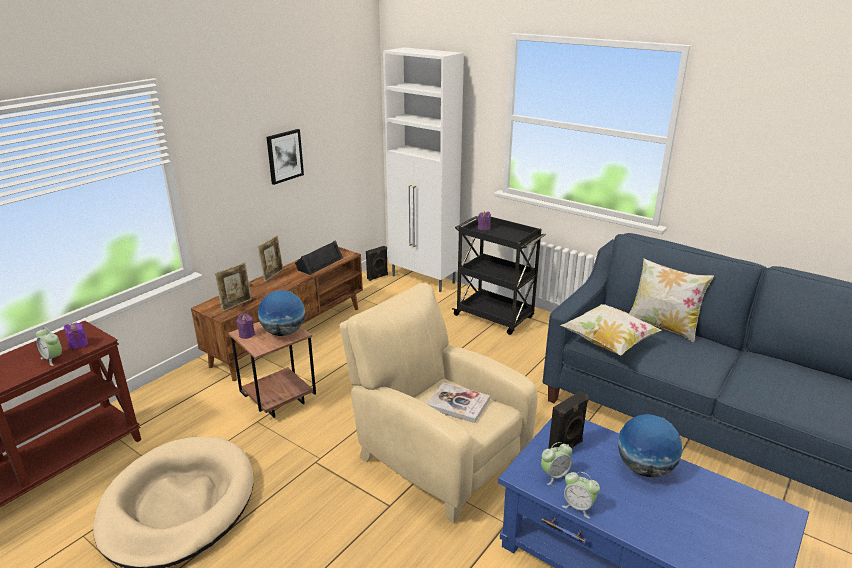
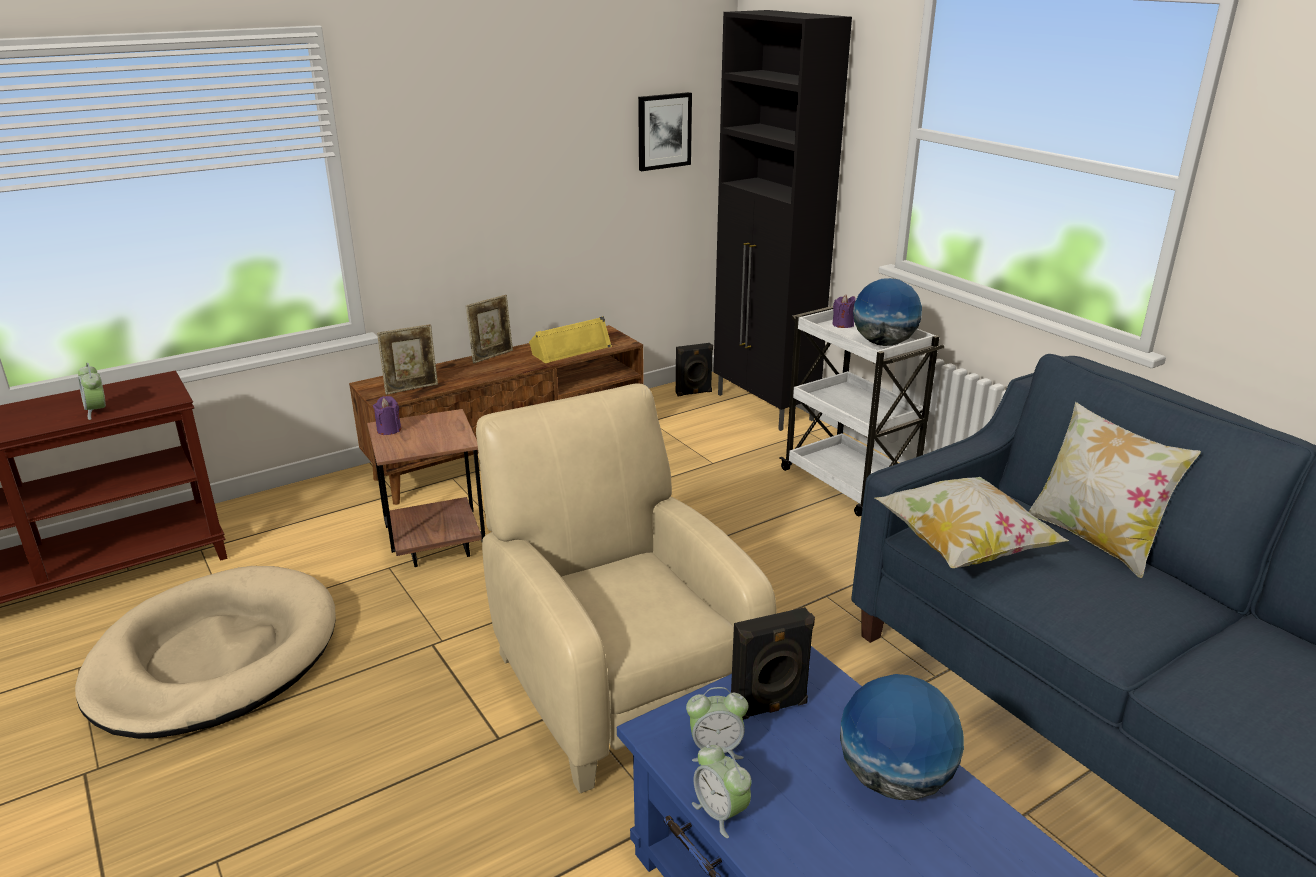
camera: 20 degrees right, 0 degrees up
(78, 345) = (141, 399): purple candle -> none
(284, 156) = (539, 172): picture -> picture (664, 131)
(284, 332) = (441, 436): globe -> globe (884, 343)
(319, 263) = (570, 349): black speaker -> yellow speaker
(424, 280) = (764, 407): white cabinet -> black cabinet
(458, 404) = (637, 594): book -> none
(495, 317) = (849, 484): black cart -> white cart

